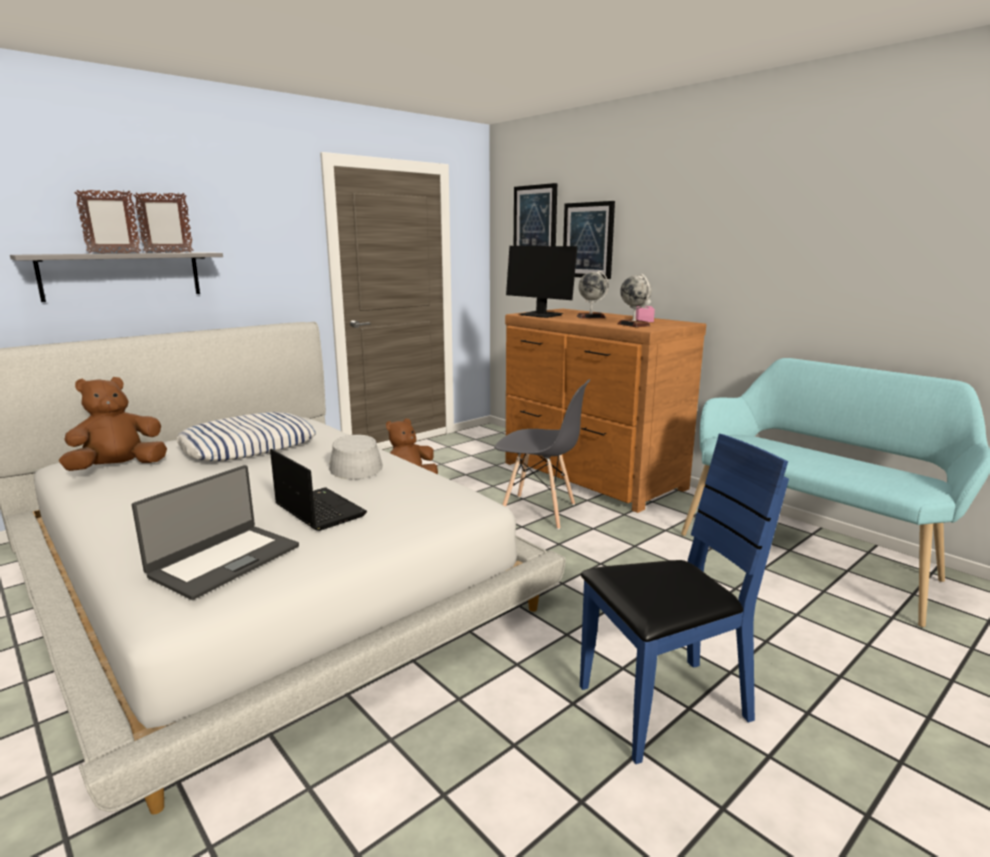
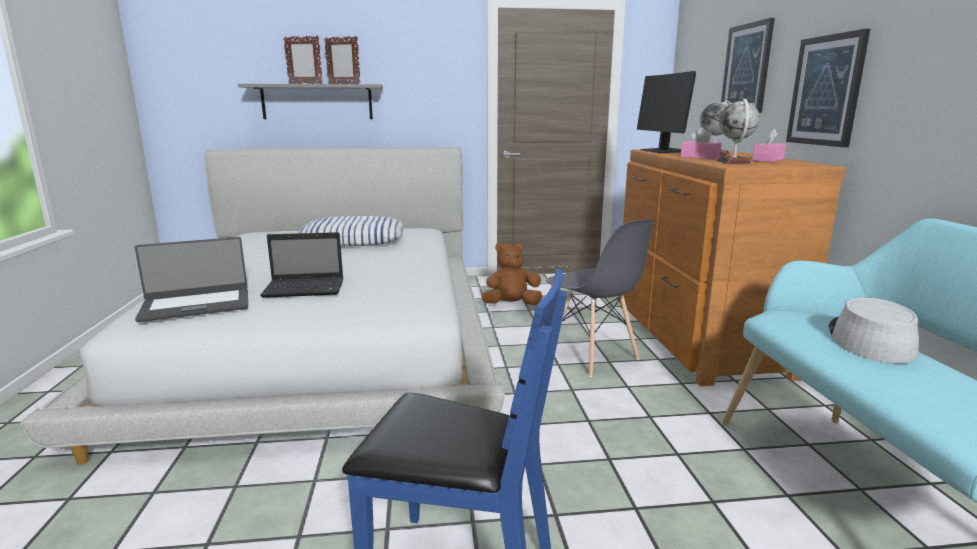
camera: 35 degrees right, 0 degrees up
(118, 468) = (262, 239): brown plush toy -> none
(318, 510) = (306, 289): laptop -> laptop turned 90 degrees clockwise
(355, 465) = (390, 265): grey hat -> grey hat (869, 340)
(535, 220) = (706, 51): picture -> picture (826, 91)
(593, 321) = (700, 157): none -> pink tissue box

